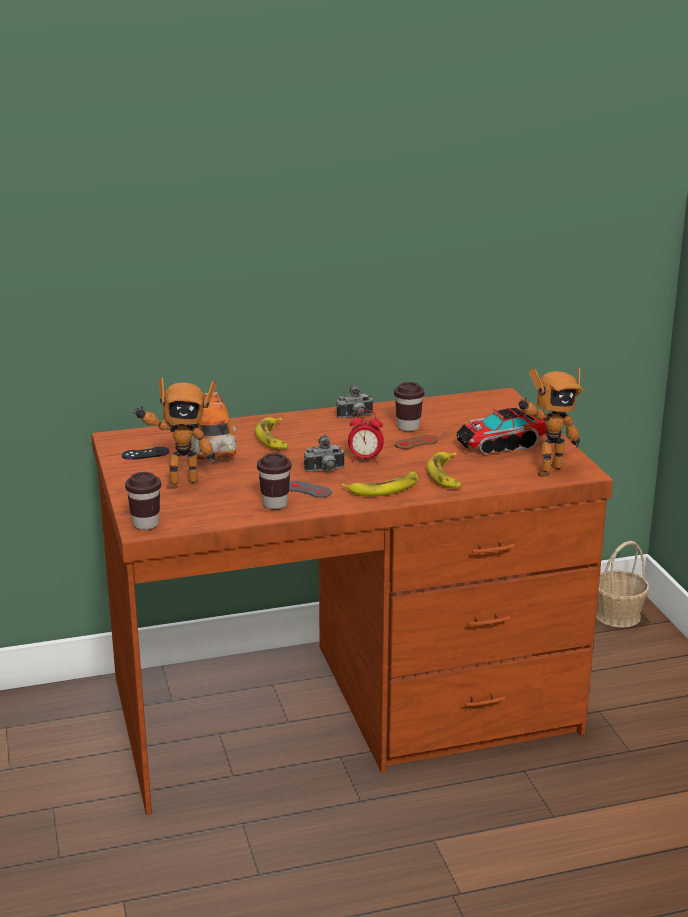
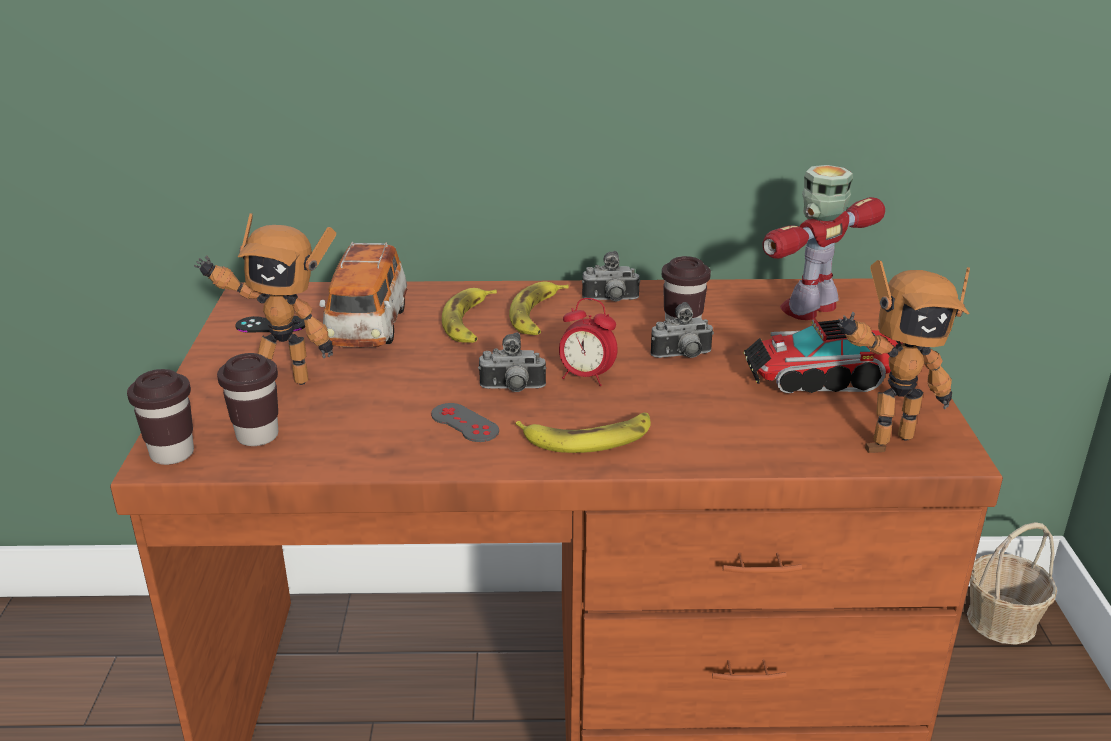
camera: 15 degrees right, 5 degrees up
(275, 504) = (395, 444): brown cup -> brown cup (257, 436)
(416, 442) = (682, 356): brown game controller -> camera
(446, 475) = (704, 426): banana -> banana (537, 315)
(480, 408) = (810, 308): none -> toy robot

